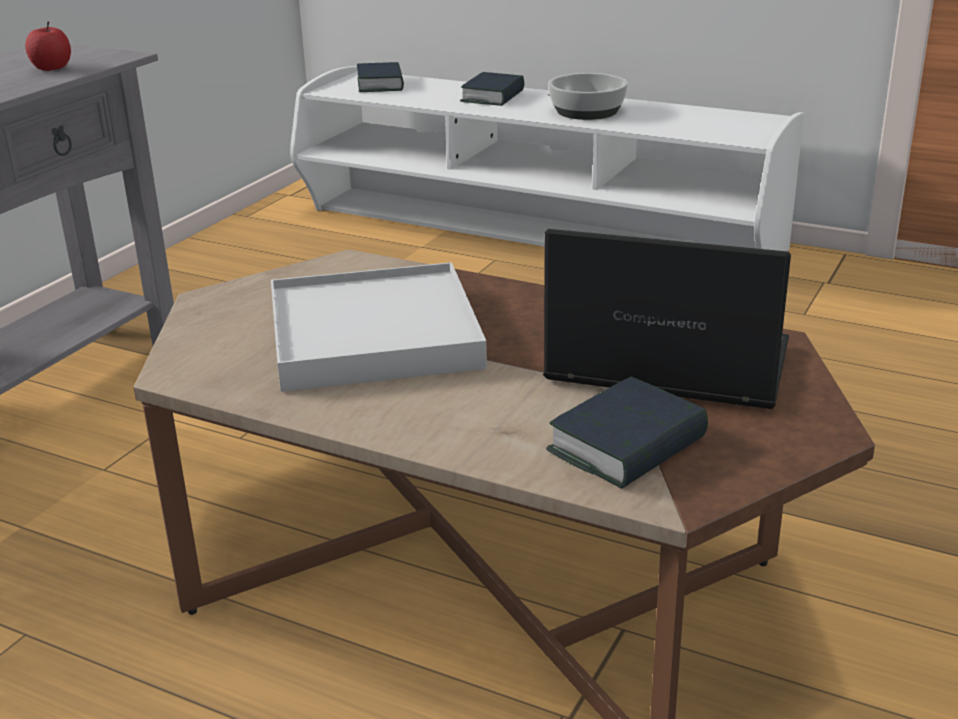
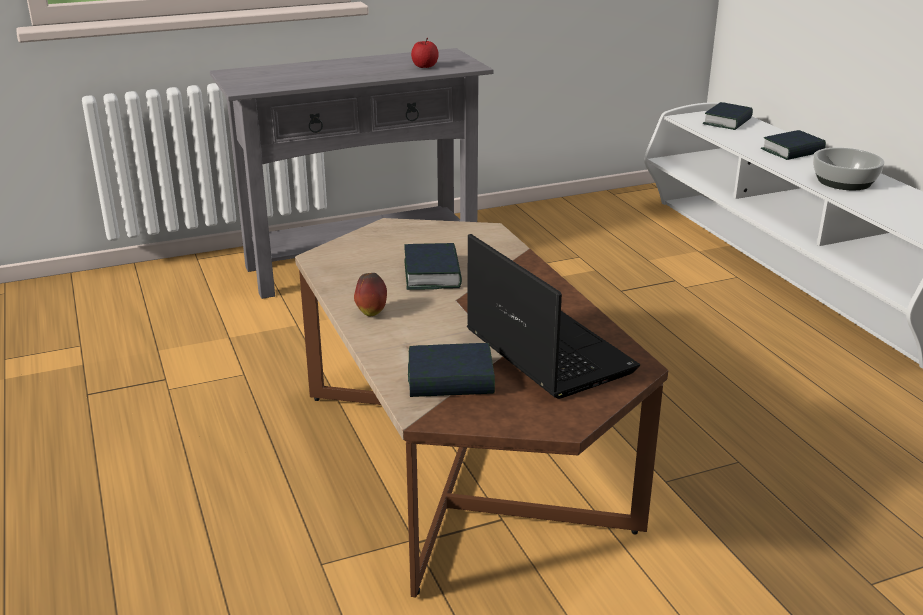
camera: 40 degrees right, 0 degrees up
(374, 335) = (432, 274): white tray -> book
(382, 412) = (371, 312): none -> apple

